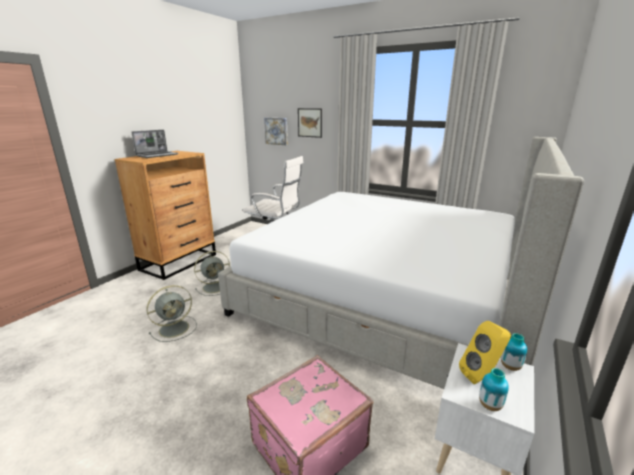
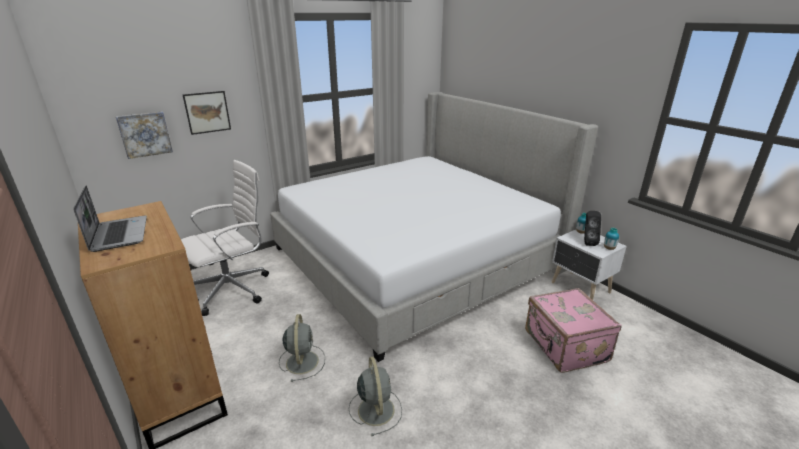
camera: 65 degrees left, 5 degrees up
(481, 376) = (587, 242): yellow speaker -> black speaker

